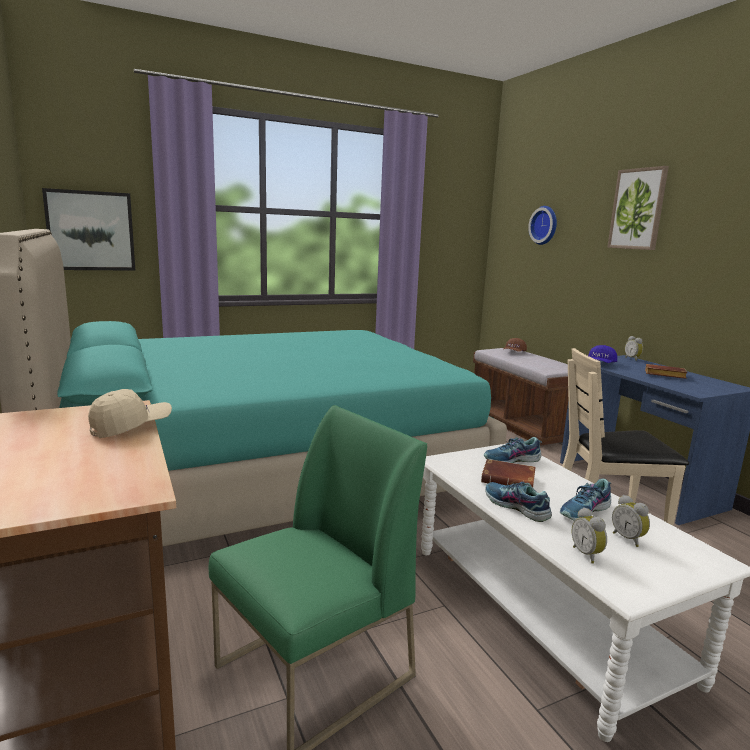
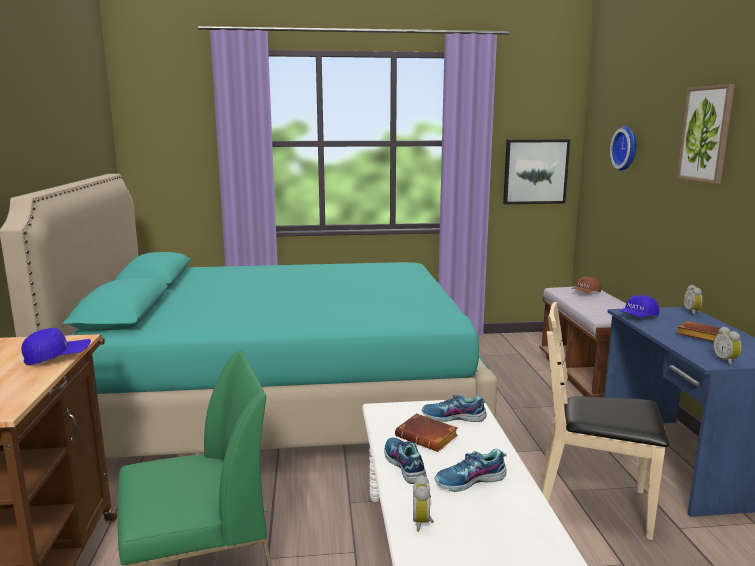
camera: 20 degrees right, 0 degrees up
(91, 231) = (166, 170): picture -> picture (535, 171)
(131, 427) = (57, 357): beige cap -> blue cap
(628, 539) = (484, 515): alarm clock -> alarm clock (726, 361)

